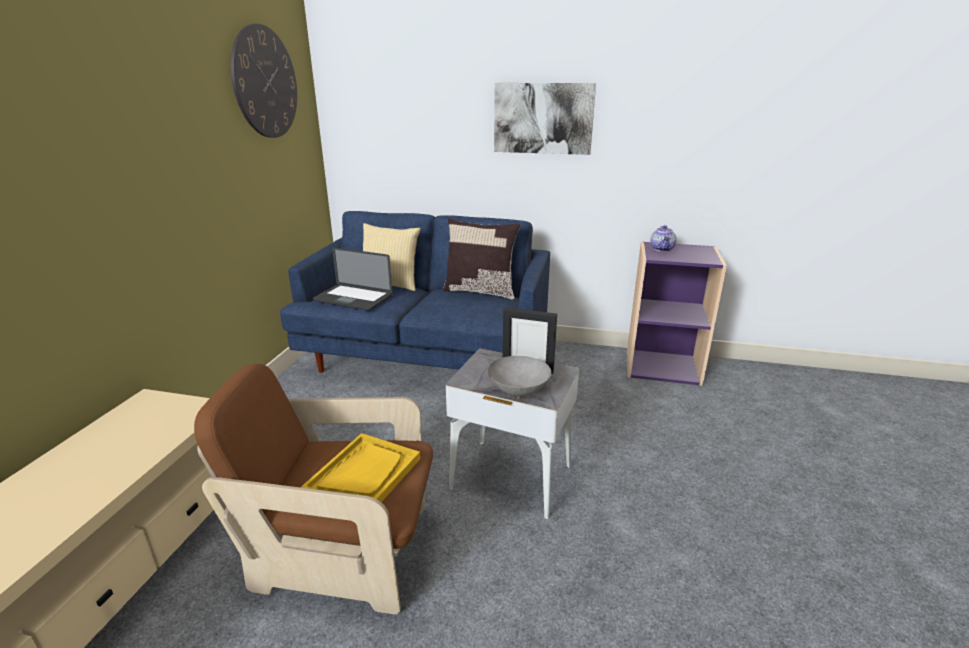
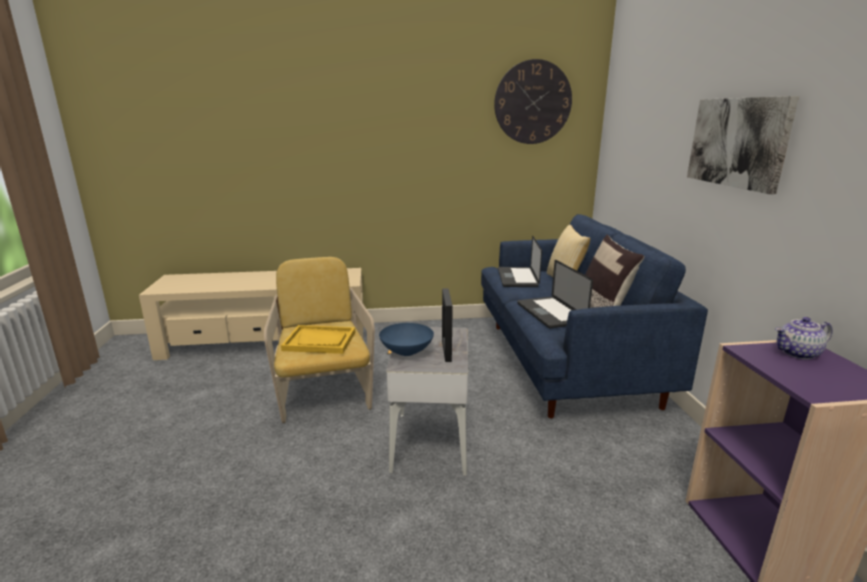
camera: 70 degrees right, 5 degrees down
(344, 553) = (324, 392): brown armchair -> yellow armchair
(460, 308) = (550, 313): none -> laptop
(518, 390) = (407, 352): grey bowl -> blue bowl

